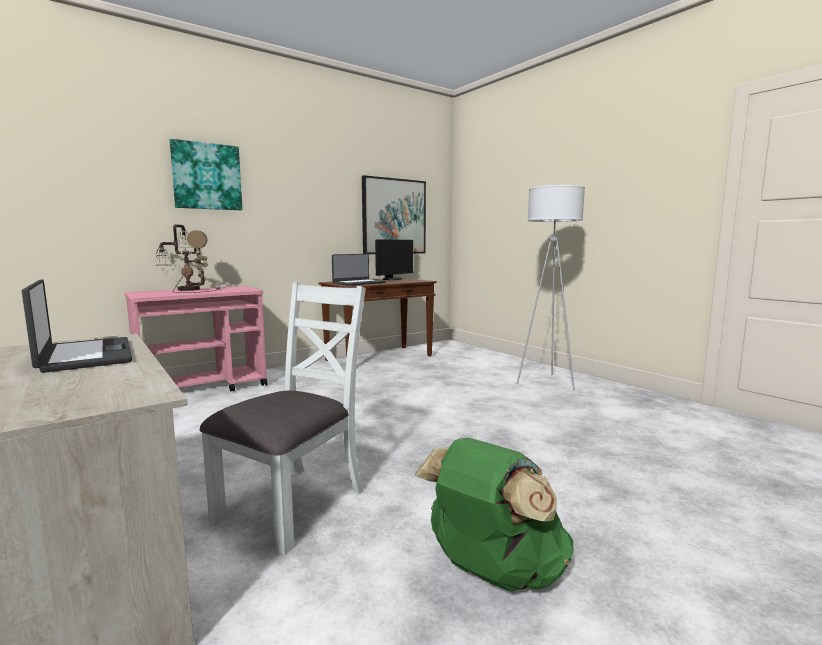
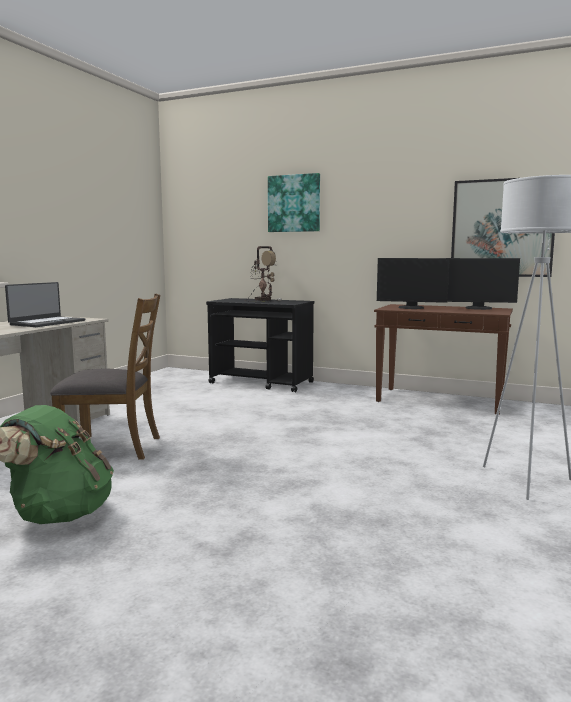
camera: 60 degrees right, 0 degrees up
(203, 388) = (262, 383): pink cart -> black cart
(293, 503) = (112, 447): white chair -> brown chair
(358, 283) = (411, 308): laptop -> monitor

